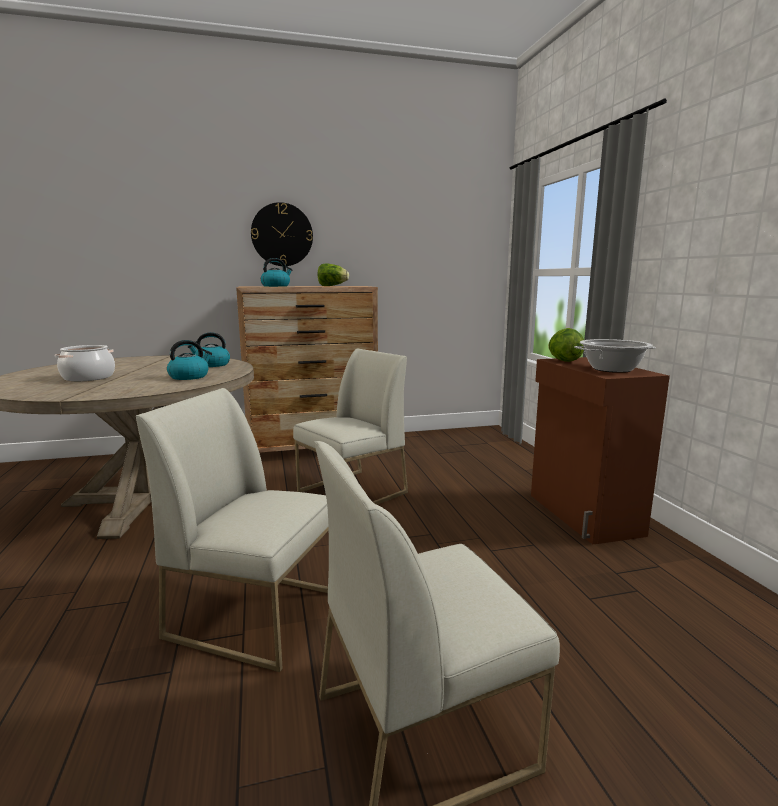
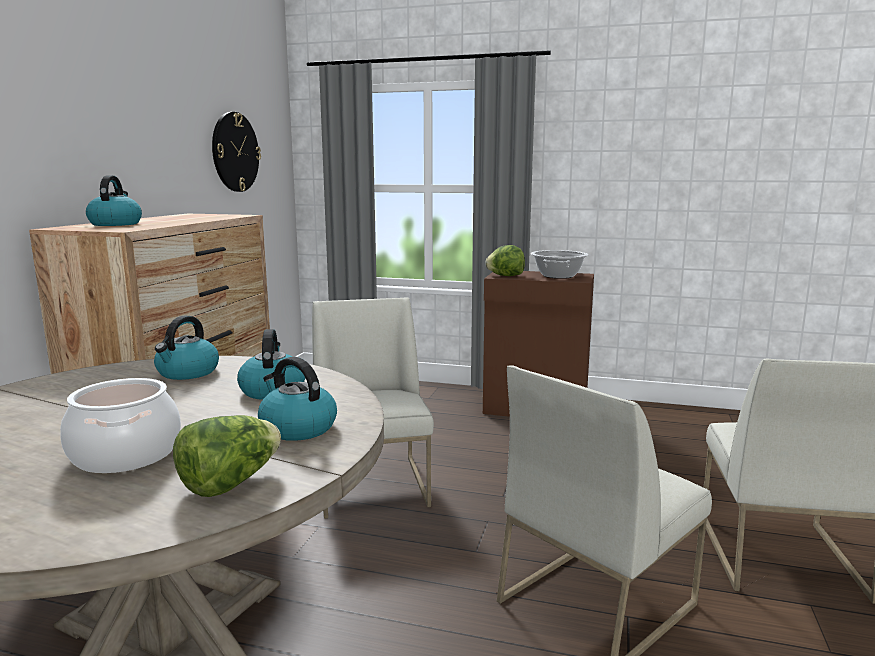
camera: 60 degrees left, 0 degrees up
(127, 387) = (297, 428): none -> kettle
(282, 235) = (81, 132): wall clock -> wall clock (235, 152)
(332, 286) = (184, 217): lettuce -> lettuce (230, 483)

